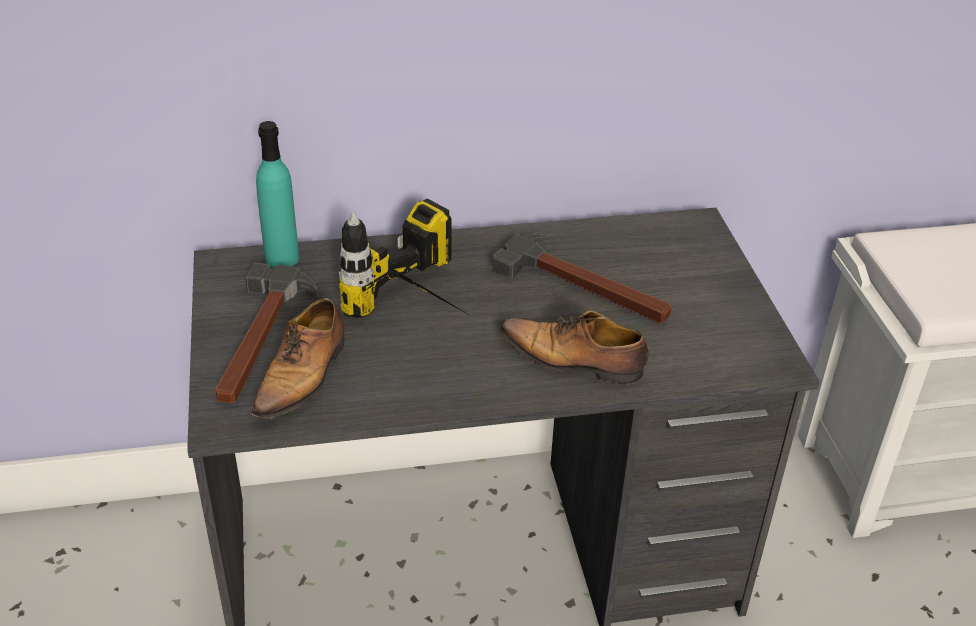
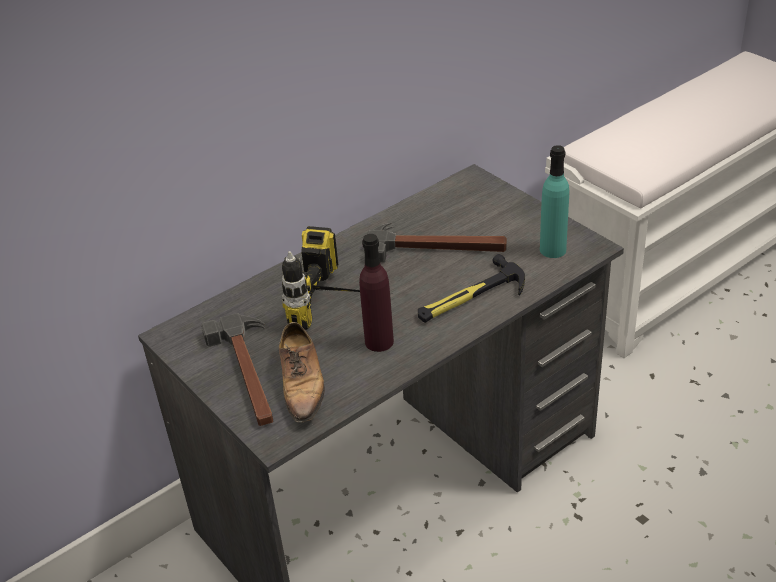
camera: 25 degrees left, 0 degrees up
(282, 258) = (211, 313): turquoise bottle -> turquoise bottle (552, 250)
(425, 366) = (379, 341): none -> purple bottle
(574, 360) = (470, 297): shoe -> hammer

